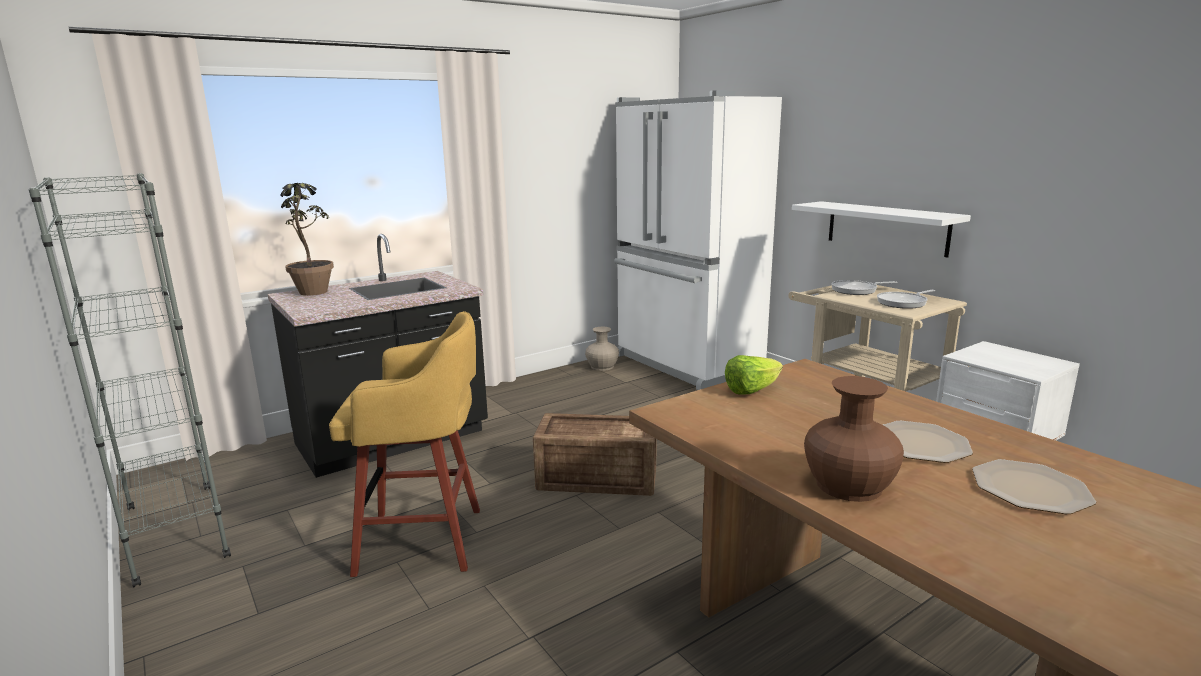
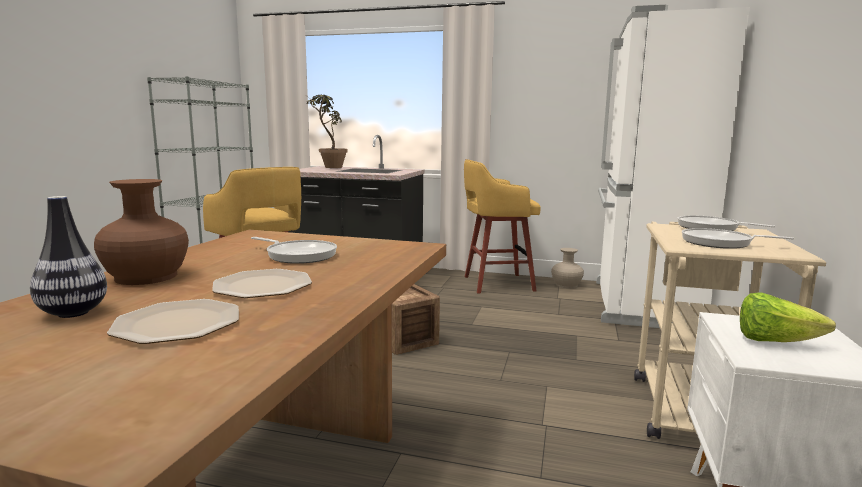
camera: 50 degrees right, 5 degrees down
(548, 388) = (496, 283): none -> yellow stool
(751, 390) = (330, 241): lettuce -> lettuce (774, 342)
(805, 412) = (299, 255): none -> frying pan
(886, 228) = (791, 155): white shelf -> none
(980, 528) = (73, 313): none -> vase

